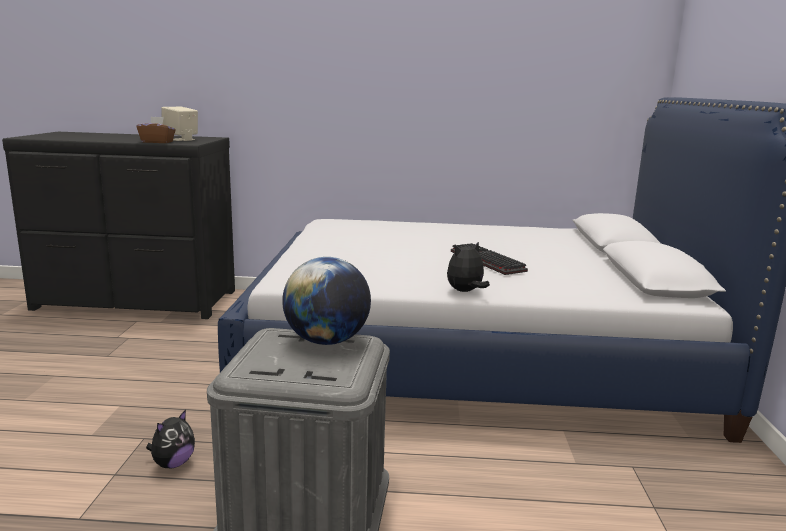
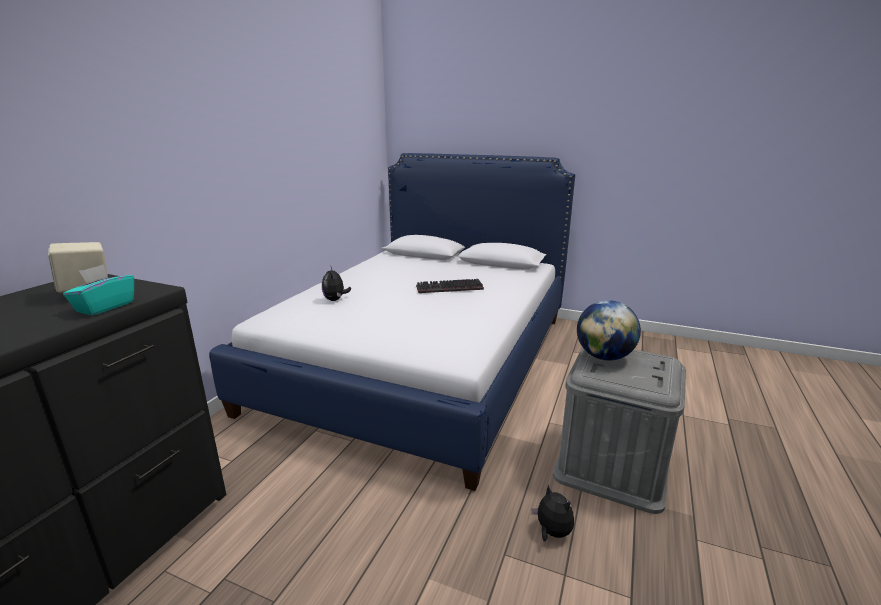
camera: 70 degrees left, 5 degrees up
(157, 142) = (105, 307): brown tissue box -> turquoise tissue box
(465, 291) = (511, 305): plush toy -> plush toy (335, 300)

